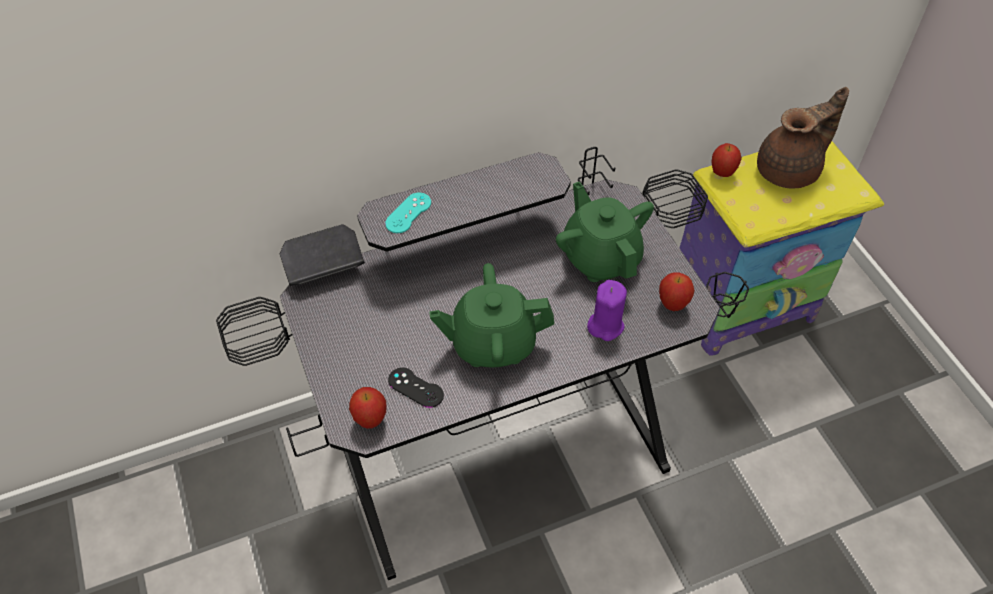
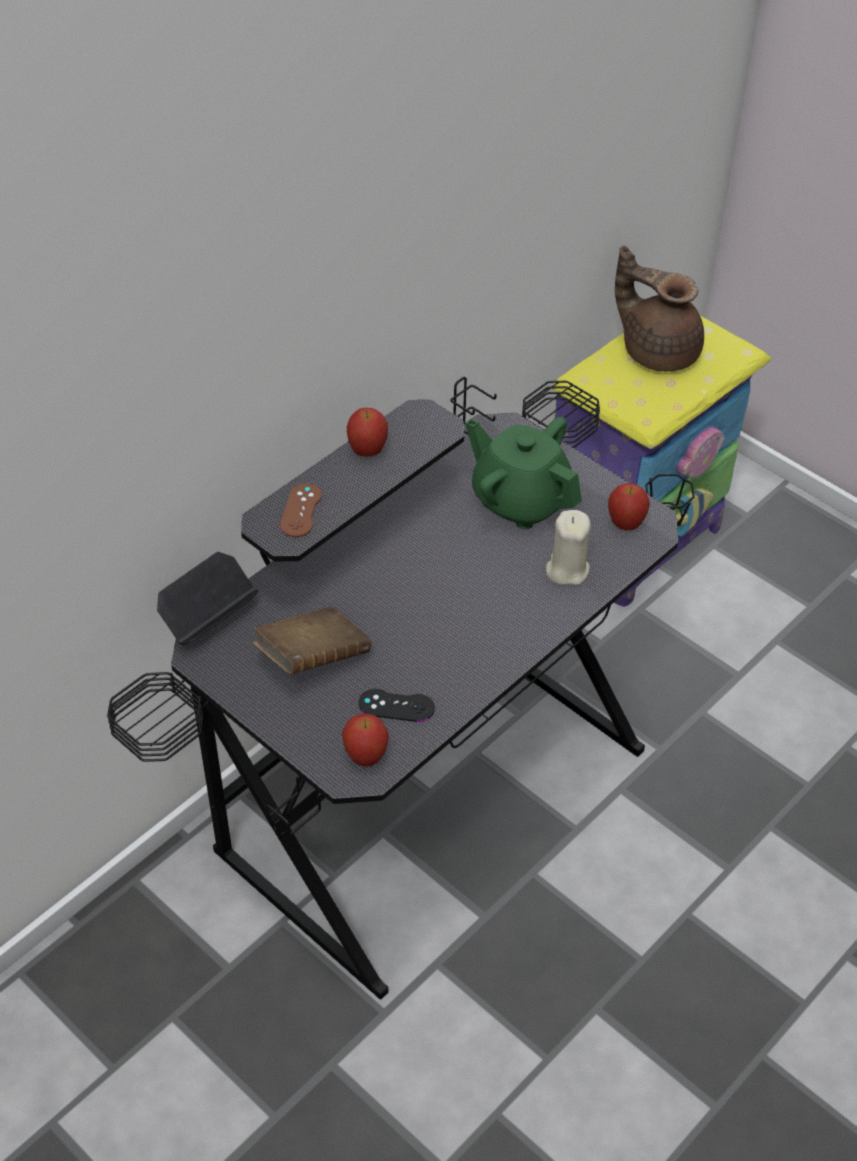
camera: 25 degrees left, 5 degrees down
(378, 327) = (313, 658): none -> brown book
(408, 213) = (301, 510): turquoise game controller -> brown game controller
(492, 343) = (454, 630): green teapot -> none
(605, 325) = (567, 570): purple candle -> beige candle
(722, 173) = (586, 375): apple -> apple (367, 452)
(790, 170) = (657, 350): brown teapot -> brown teapot turned 90 degrees counterclockwise

